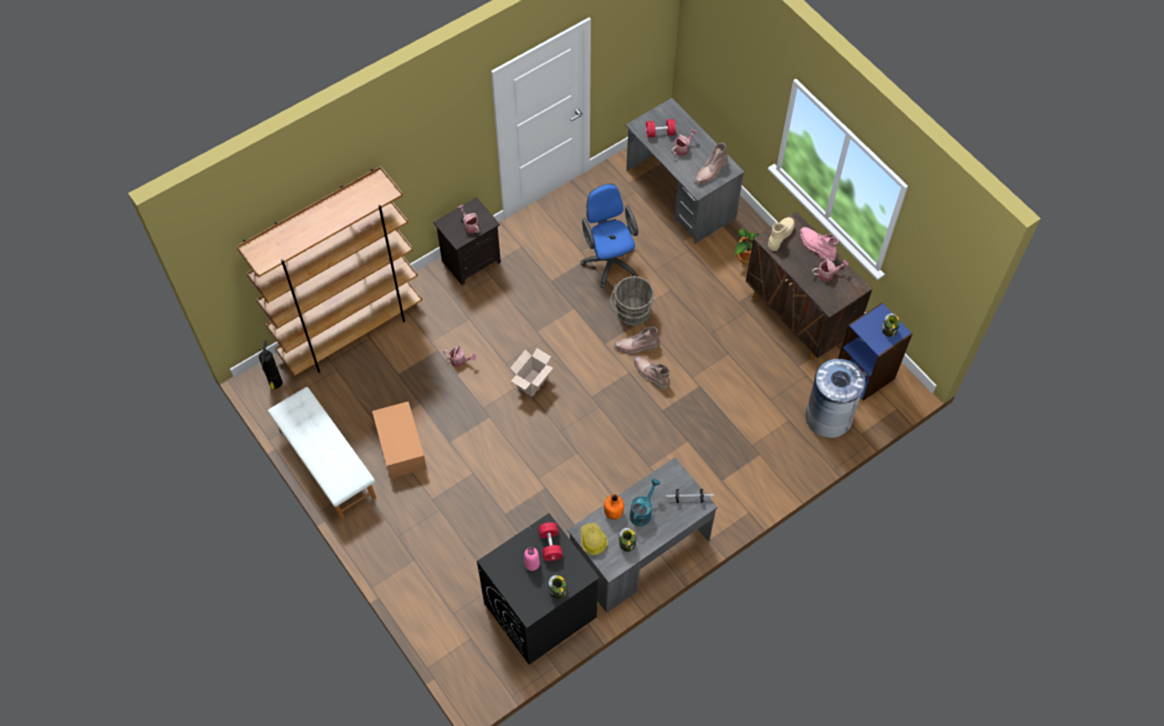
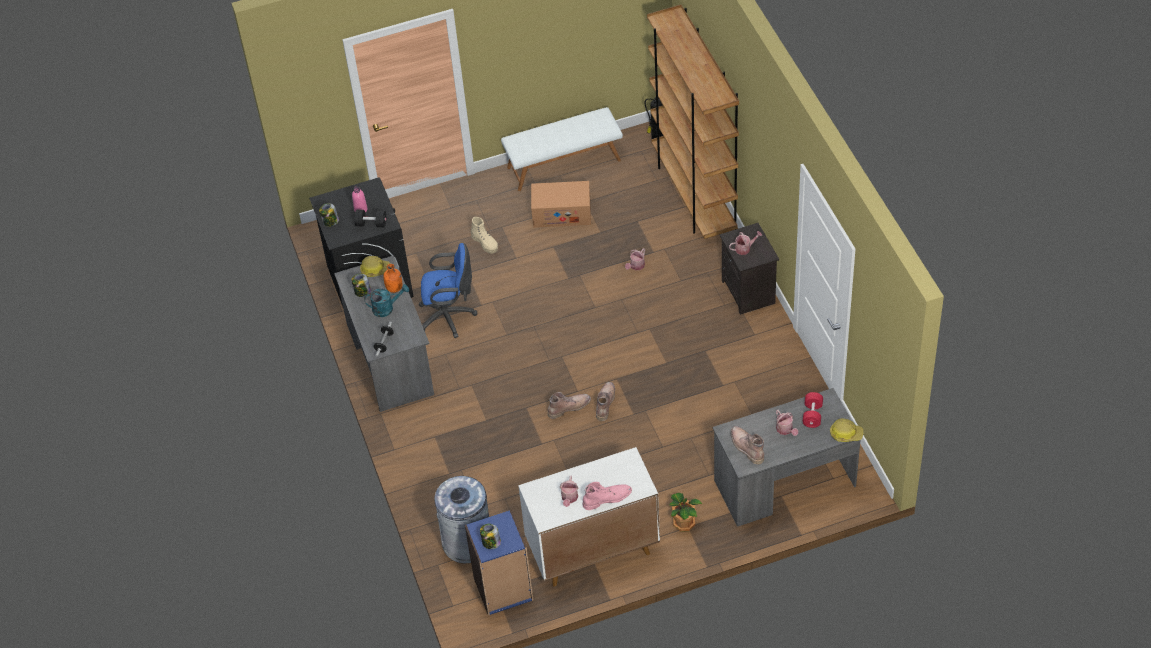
camera: 110 degrees right, 10 degrees down
(532, 384) = (591, 314): cardboard box -> none
(550, 545) = (371, 224): red dumbbell -> black dumbbell
(609, 260) = (715, 402): blue office chair -> blue office chair (449, 316)
(632, 313) = (644, 407): grey bucket -> none
(642, 511) = (387, 308): turquoise watering can -> turquoise watering can turned 60 degrees counterclockwise
(672, 108) = (845, 434): none -> hard hat
(780, 236) = (630, 470): beige boot -> beige boot (485, 243)
(799, 317) = (592, 550): brown cabinet -> white cabinet

